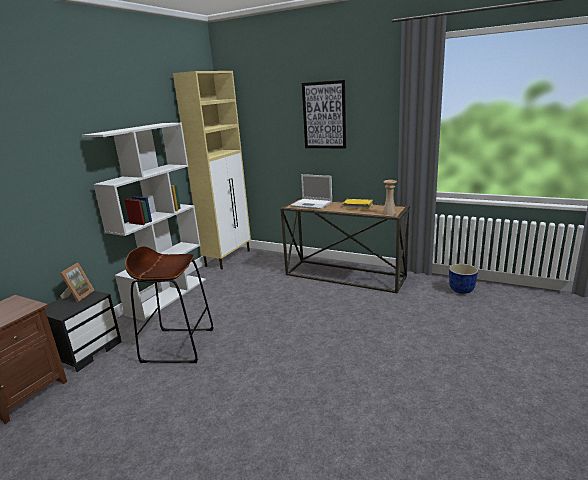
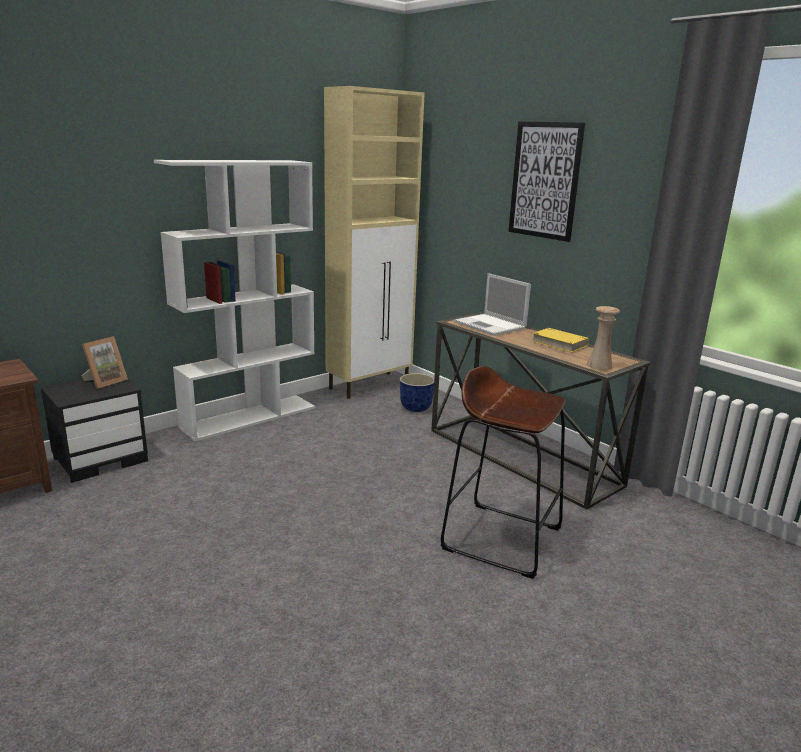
camera: 20 degrees right, 0 degrees up
(178, 345) = (209, 487): brown stool -> brown stool (501, 538)
(461, 290) = (709, 538): planter -> planter (415, 408)

